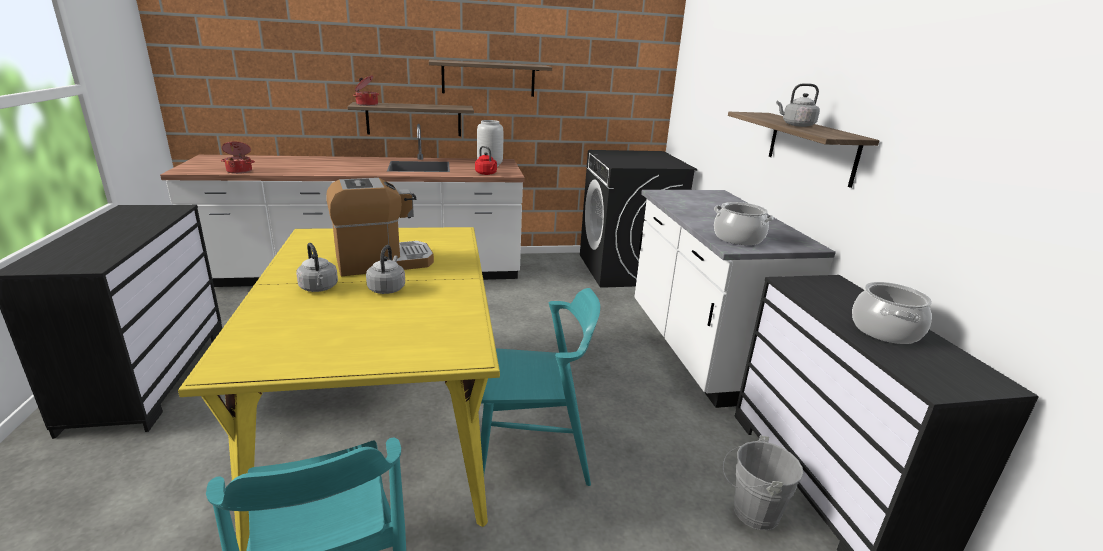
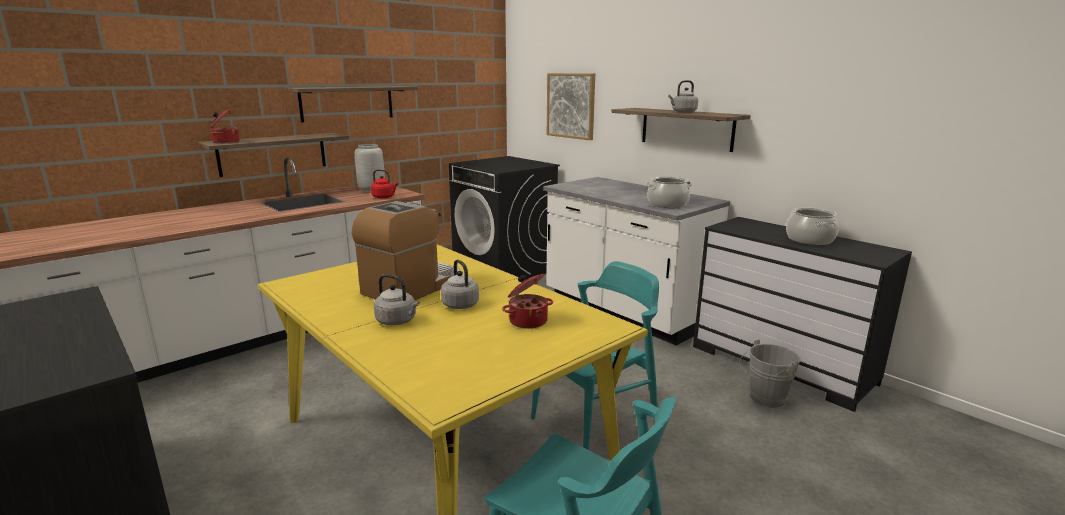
camera: 30 degrees left, 5 degrees down
(240, 171) = (92, 241): cooking pot -> cooking pot (527, 321)
(718, 102) = (571, 105): none -> picture

